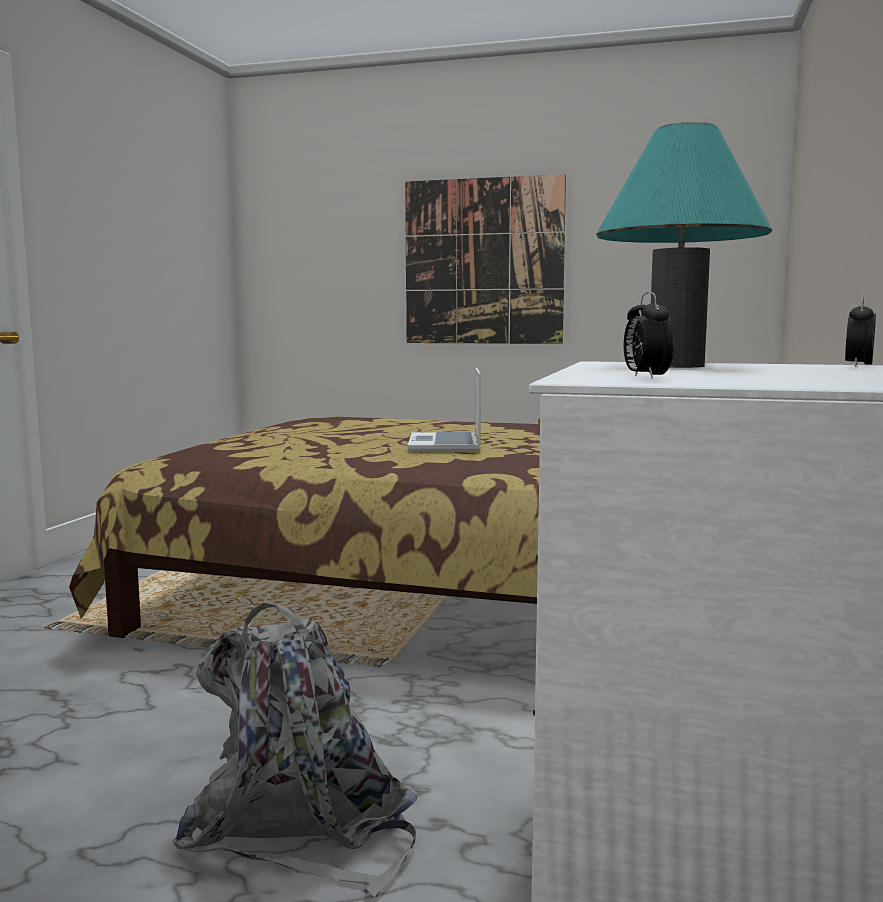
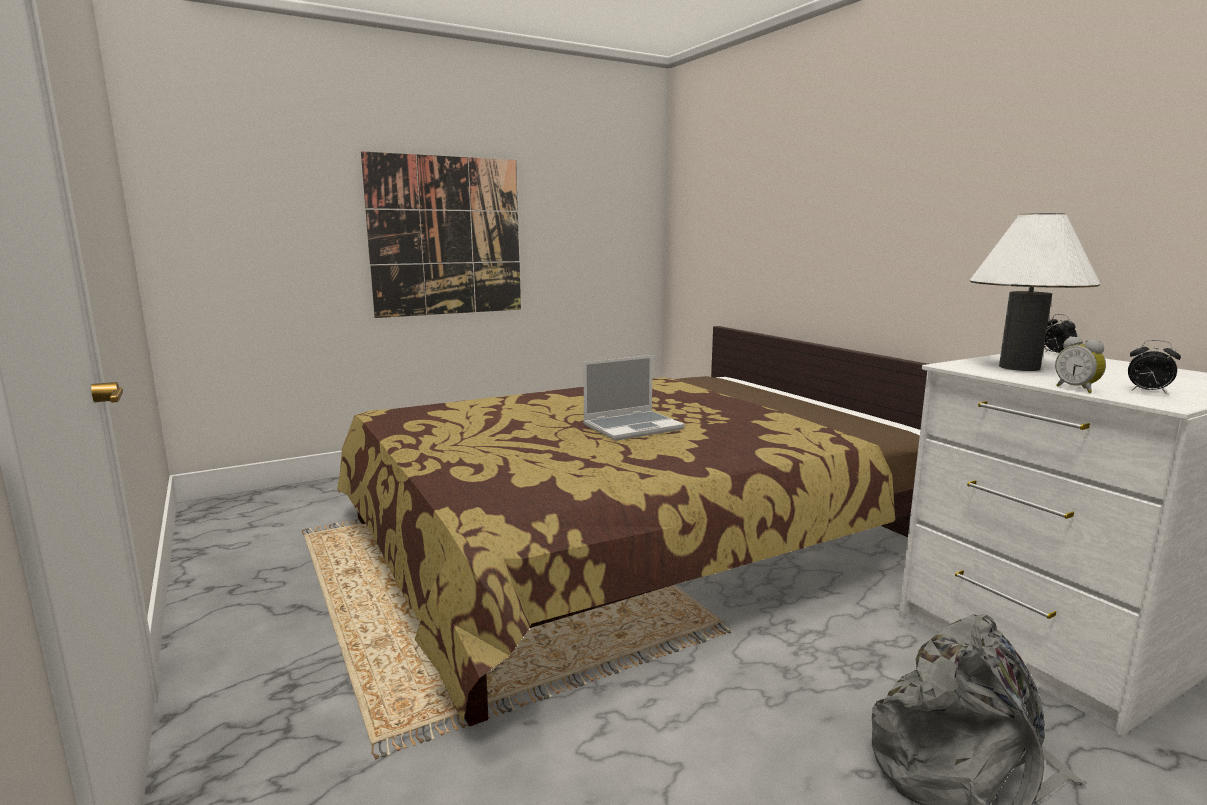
camera: 45 degrees left, 5 degrees up
(446, 445) = (633, 427): laptop -> laptop turned 75 degrees counterclockwise
(577, 372) = (1077, 389): none -> alarm clock
(676, 366) = (1019, 367): turquoise table lamp -> white table lamp

